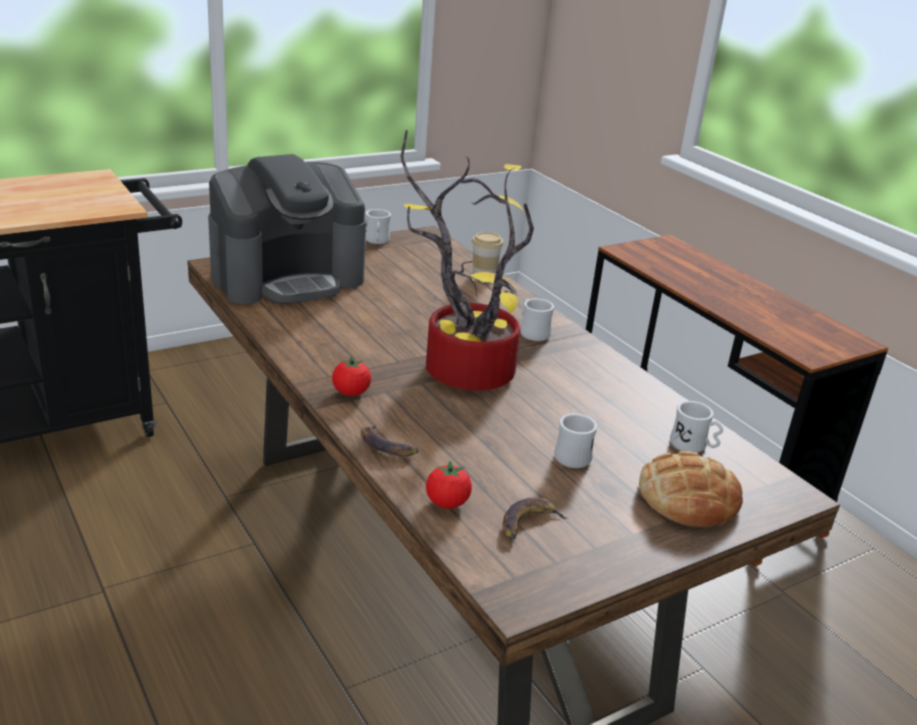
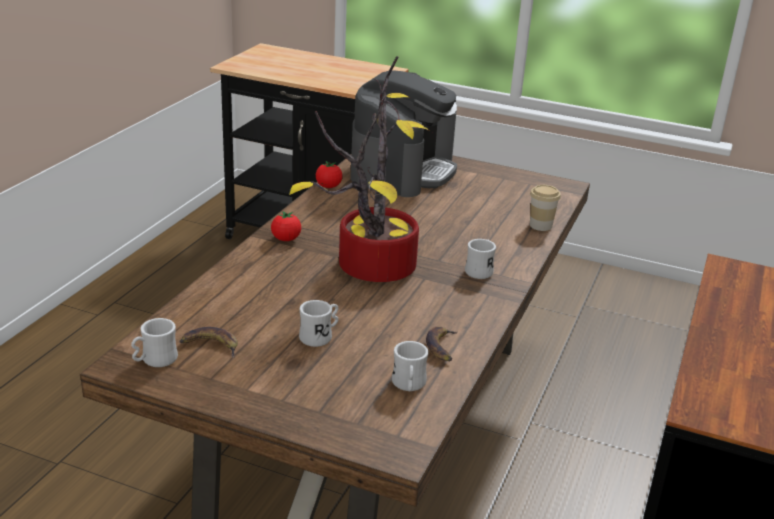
camera: 55 degrees right, 0 degrees up
(288, 277) = (403, 170): coffee machine -> coffee machine turned 90 degrees counterclockwise
(377, 241) = (516, 175): white mug -> white mug (154, 360)
(386, 446) = (239, 270): banana -> banana (442, 347)
(447, 503) = (199, 310): tomato -> tomato (328, 186)
(688, 498) = (325, 401): bread -> none

